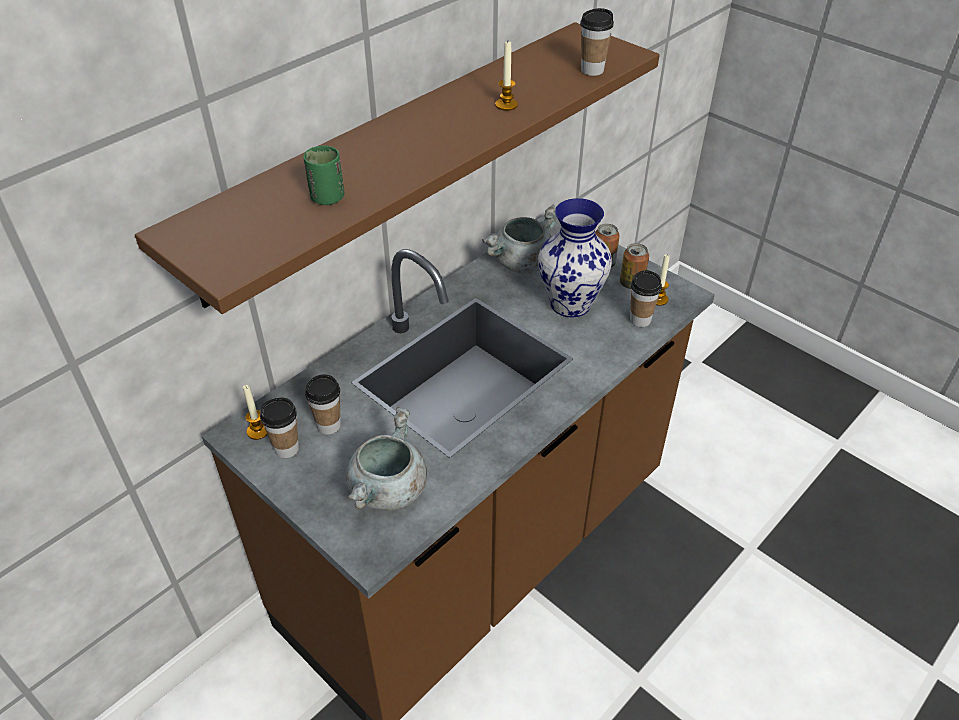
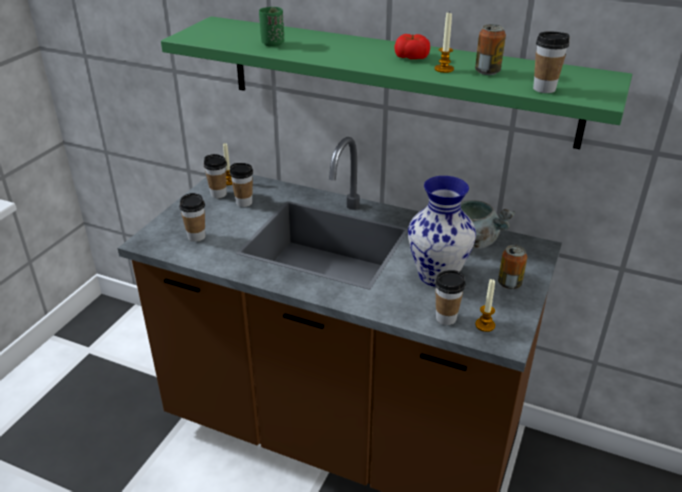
camera: 70 degrees right, 10 degrees down
(388, 491) = (196, 237): grey cooking pot -> cup
(395, 155) = (397, 80): brown shelf -> green shelf
(455, 114) = (411, 57): none -> tomato
(631, 283) = (494, 305): can -> can (487, 71)

